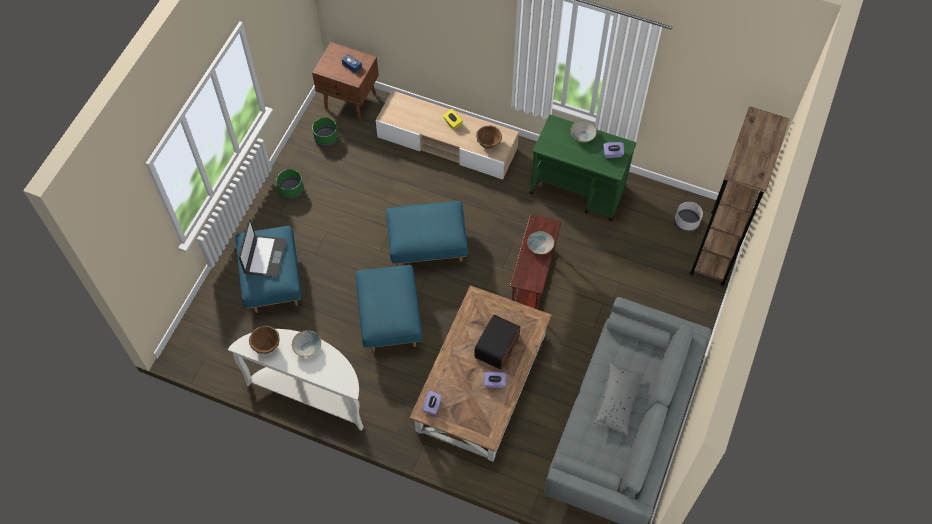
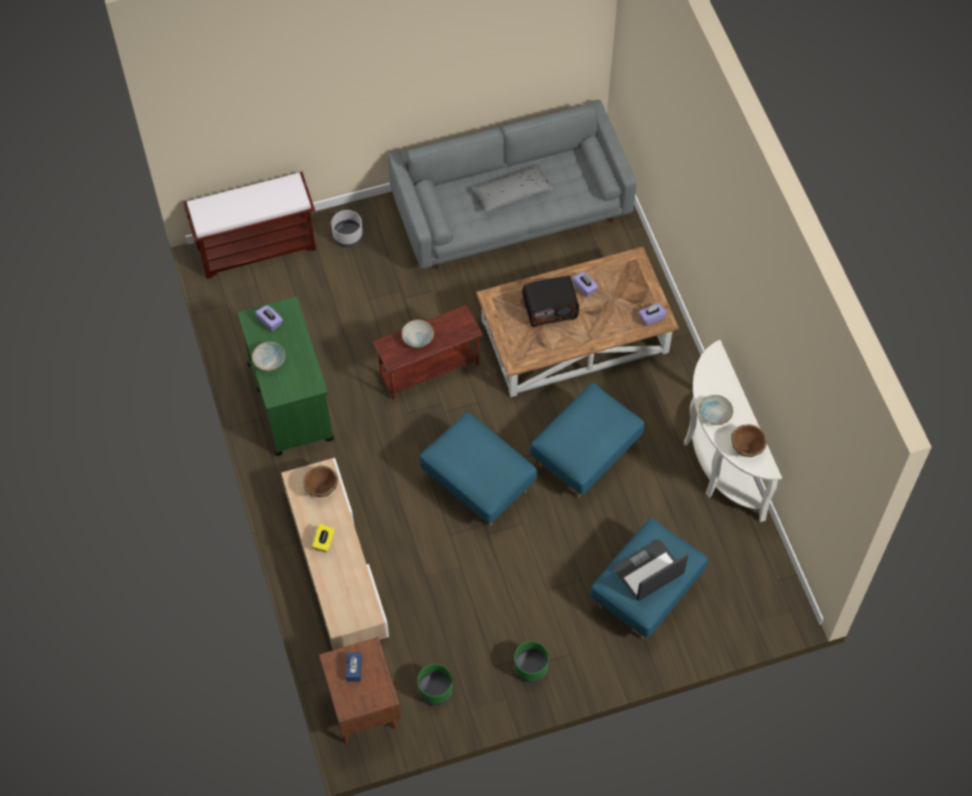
camera: 130 degrees left, 0 degrees up
(686, 223) = (250, 287): grey planter -> grey planter (348, 236)
(717, 247) = (257, 247): brown bookcase -> brown bench

